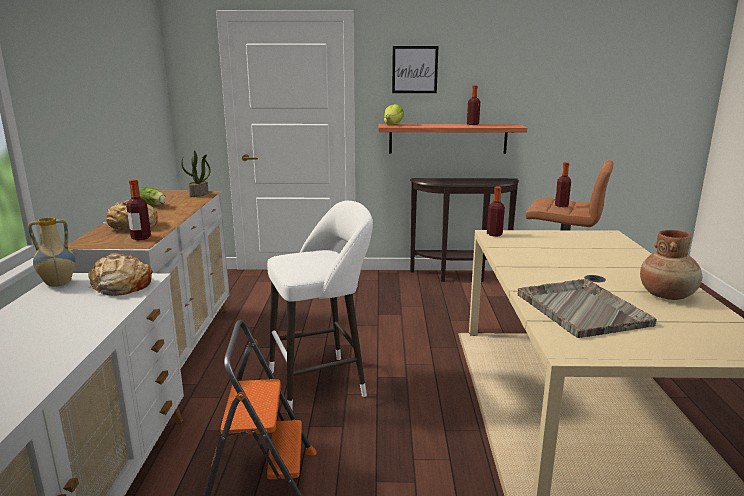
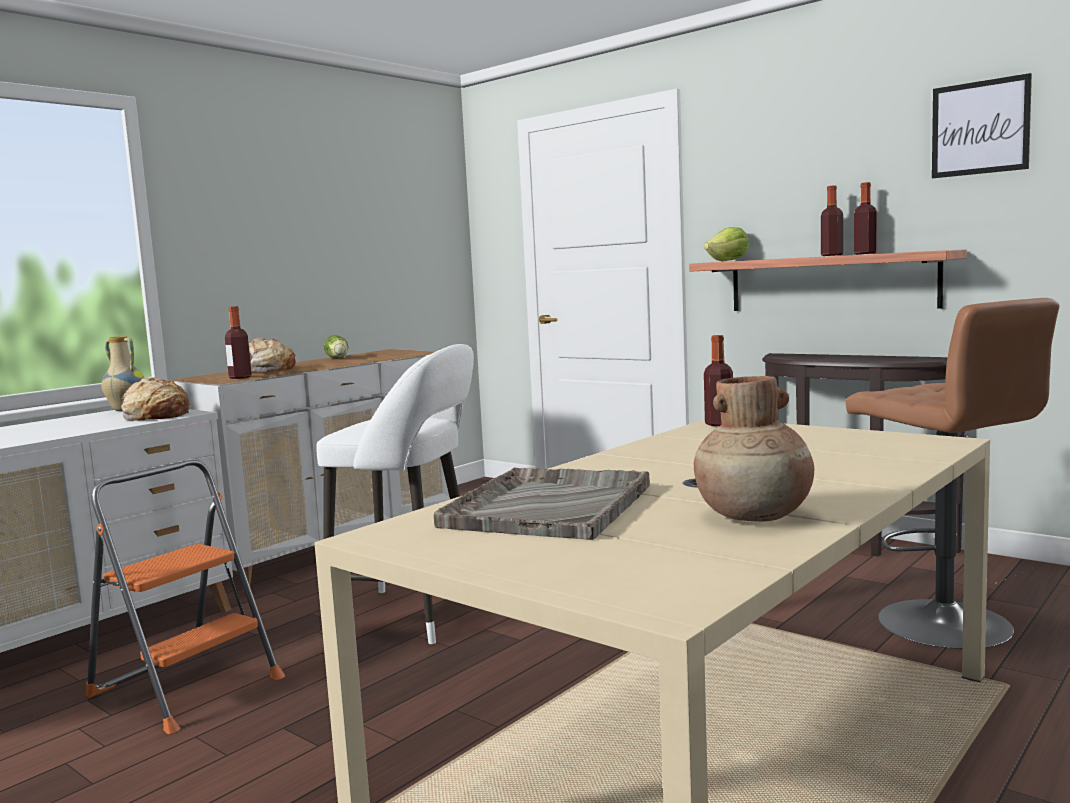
camera: 40 degrees right, 10 degrees down
(199, 194) = (412, 353): potted plant -> none
(414, 69) = (770, 168): picture -> picture (980, 128)
(561, 205) = (934, 393): bottle -> bottle (832, 255)

